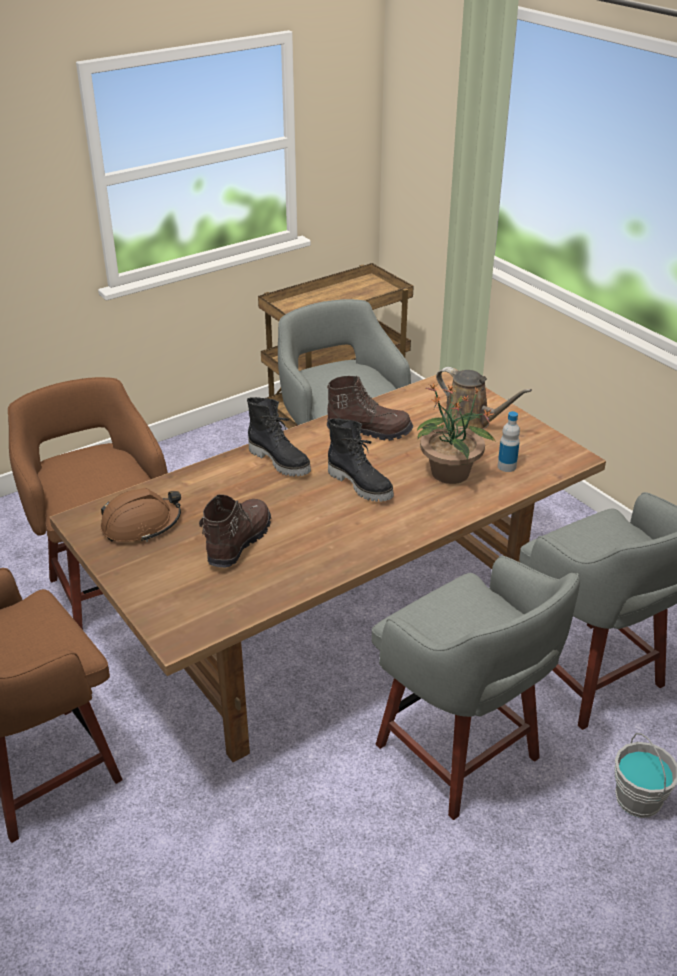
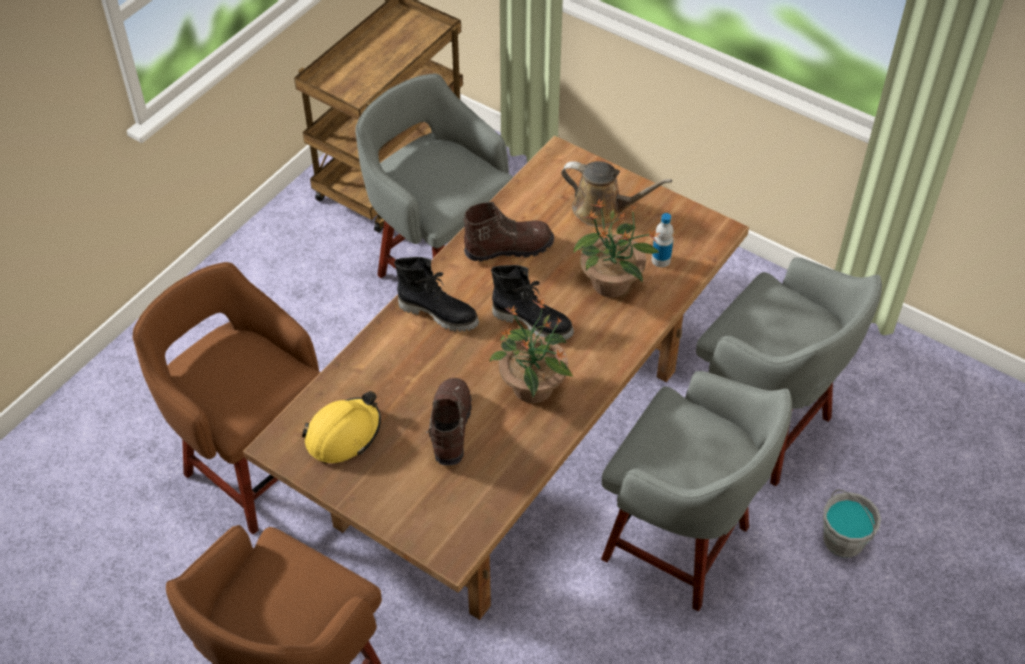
camera: 20 degrees left, 15 degrees up
(141, 525) = (343, 434): brown hard hat -> yellow hard hat
(332, 531) = (532, 388): none -> potted plant

